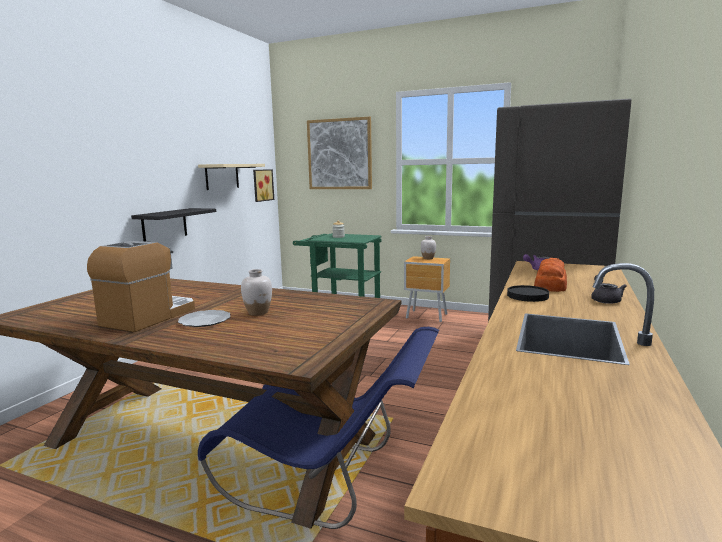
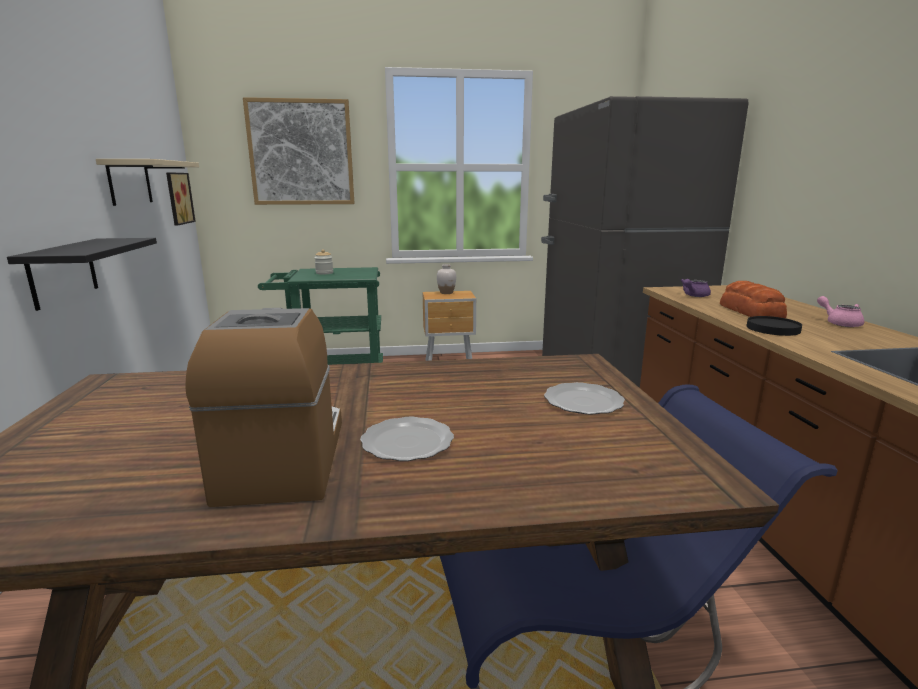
camera: 30 degrees left, 5 degrees up
(258, 312) = (462, 408): white vase -> none
(325, 320) = (582, 401): none -> plate
(605, 300) = (839, 323): grey teapot -> pink teapot

